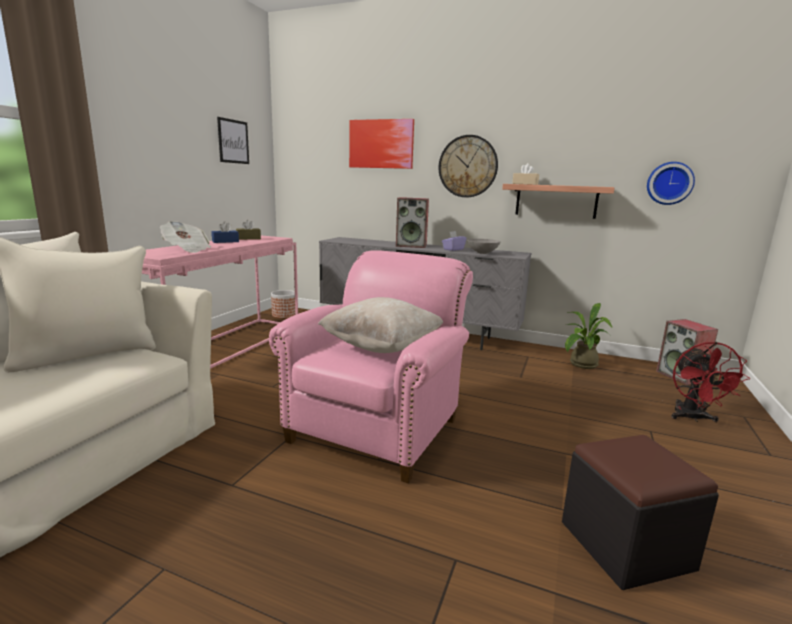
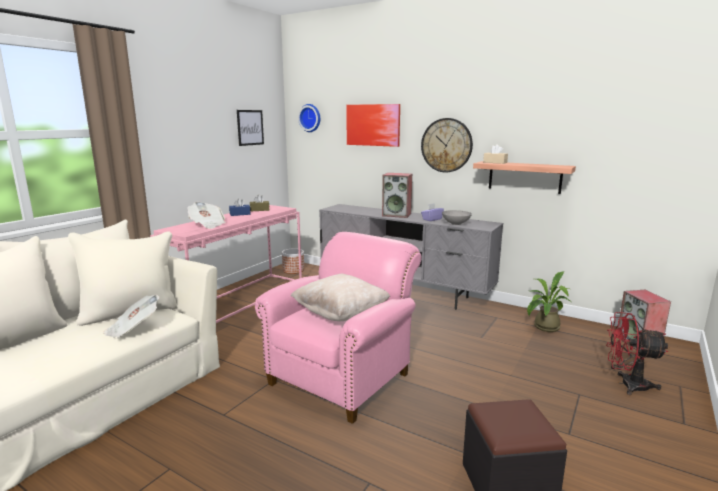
camera: 10 degrees right, 0 degrees up
(95, 374) = (133, 329): none -> newspaper
(669, 183) = (628, 163): wall clock -> wall clock (310, 118)
(692, 418) = (627, 384): red fan -> red fan turned 90 degrees clockwise

